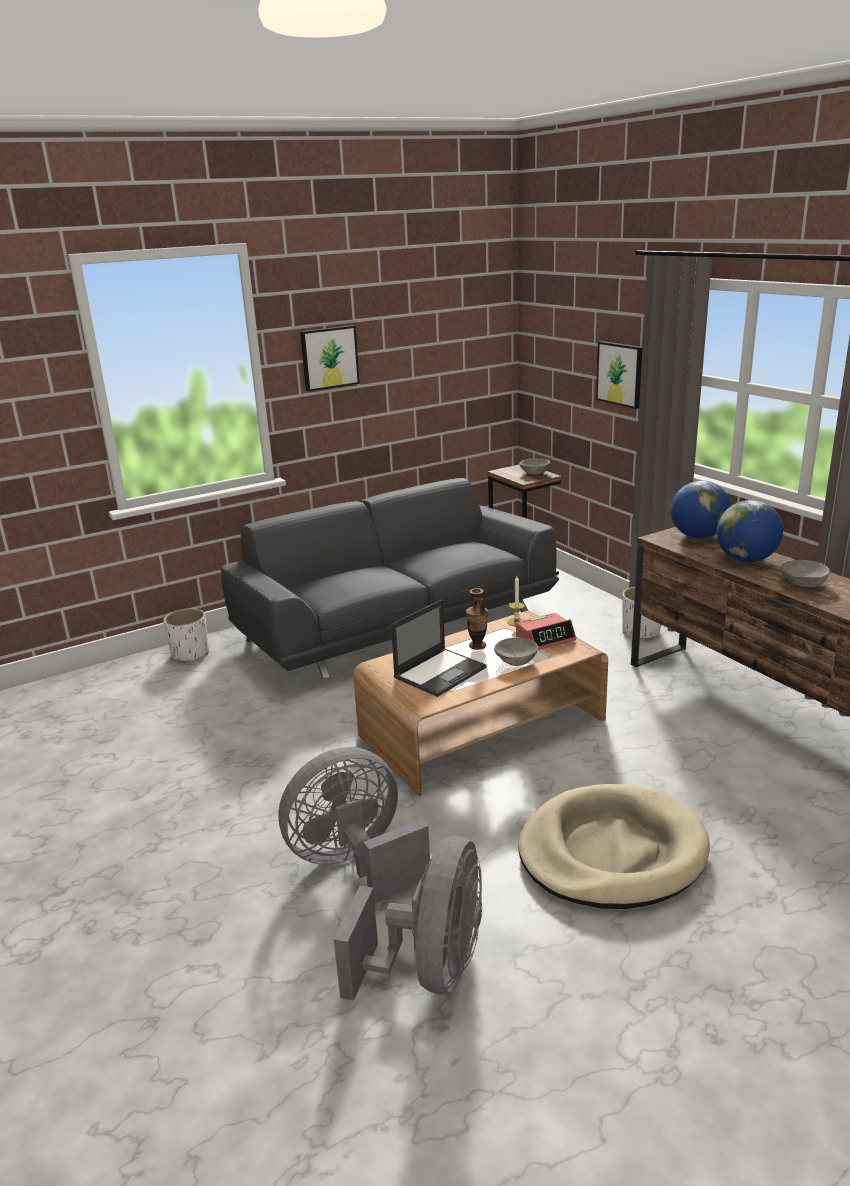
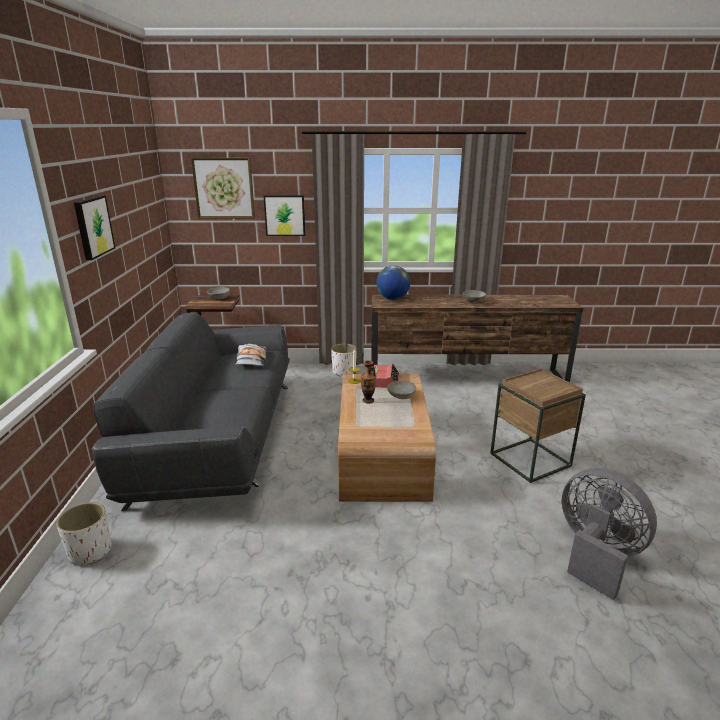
camera: 60 degrees left, 0 degrees up
(355, 863) = (484, 552): grey fan -> none
(440, 672) = (386, 421): laptop -> none
(465, 552) = (251, 359): none -> pillow
(565, 326) = (224, 188): none -> picture
(611, 852) = (530, 460): beige dog bed -> brown side table
(746, 560) = (434, 300): globe -> none

